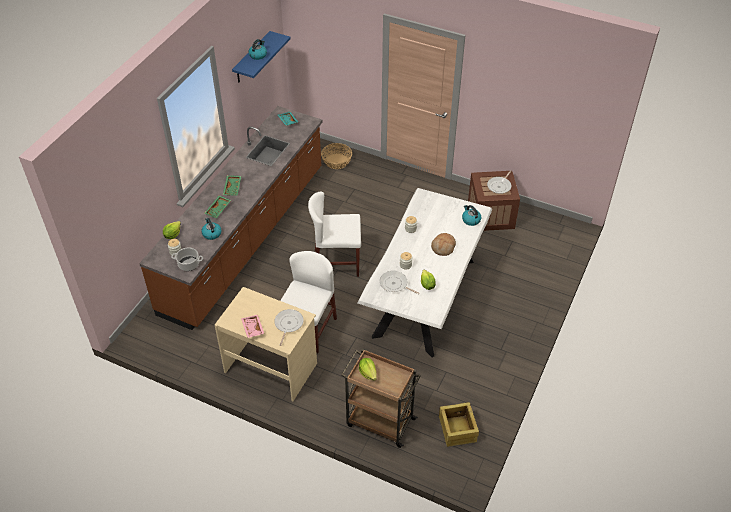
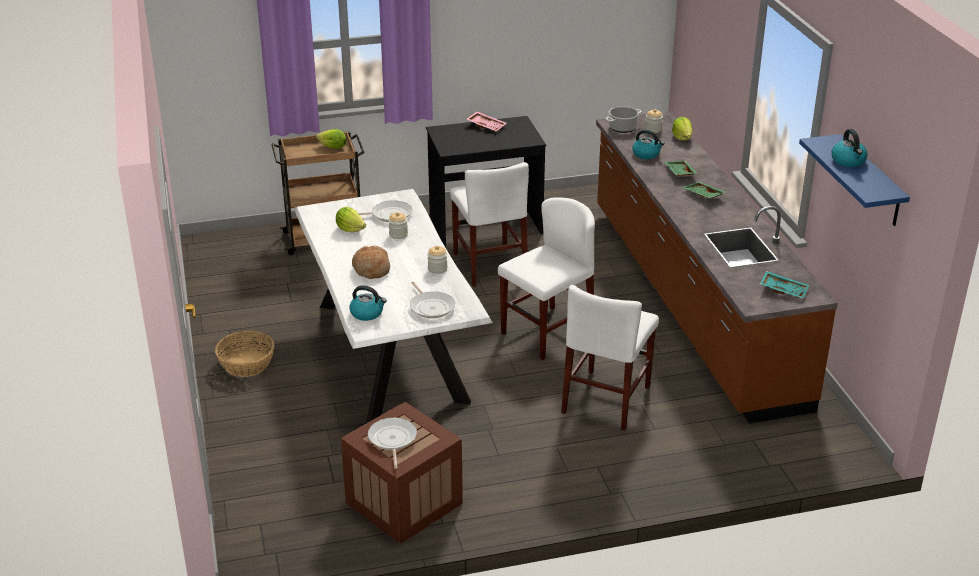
camera: 140 degrees right, 15 degrees down
(271, 367) = (485, 225): beige desk -> black desk
(288, 324) = (457, 140): frying pan -> frying pan (431, 307)
(336, 161) = (740, 453): basket -> basket (246, 364)
(356, 212) = (606, 399): none -> white chair
(457, 430) = (235, 266): crate -> none

